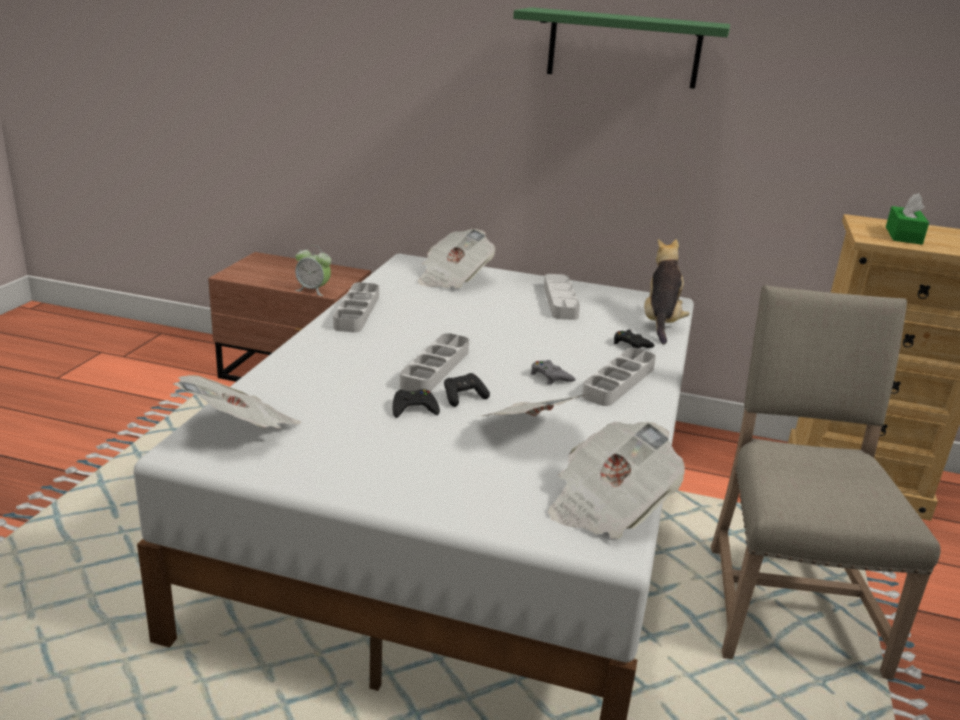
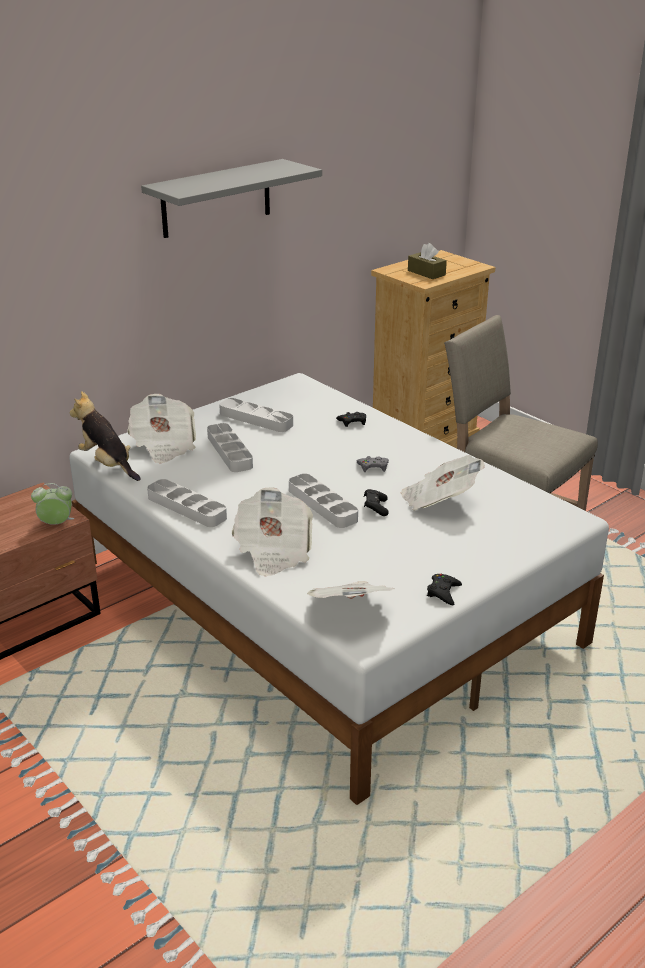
camera: 55 degrees left, 5 degrees up
(313, 290) = (56, 524): alarm clock -> alarm clock turned 150 degrees counterclockwise
(414, 408) = (376, 531): black game controller -> black game controller (443, 592)
(608, 506) = (539, 506): newspaper -> newspaper (273, 551)
(619, 382) = (401, 447): grey tray -> grey tray (229, 451)
(623, 48) = (216, 198): green shelf -> grey shelf
(661, 323) = (329, 398): plush toy -> plush toy (108, 464)
(903, 235) = (426, 273): green tissue box -> brown tissue box

